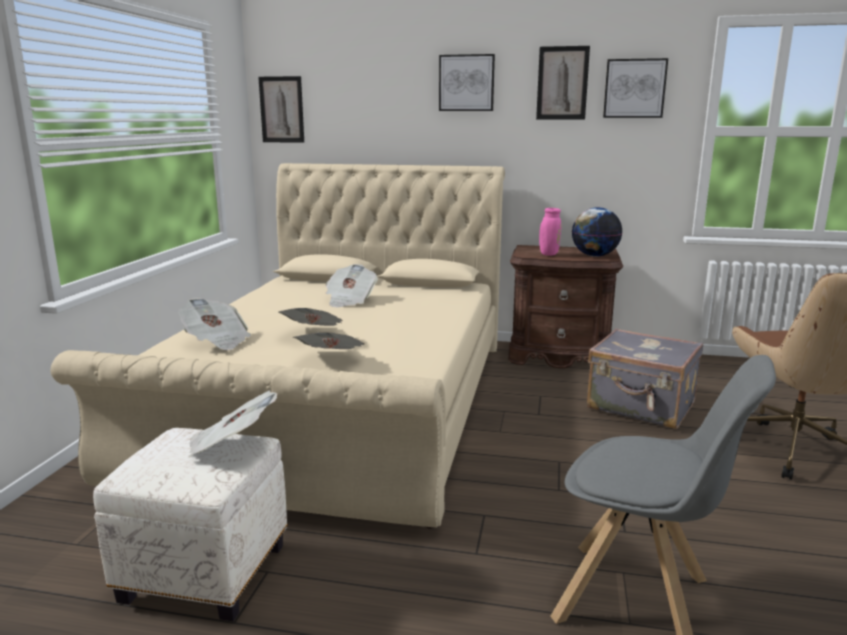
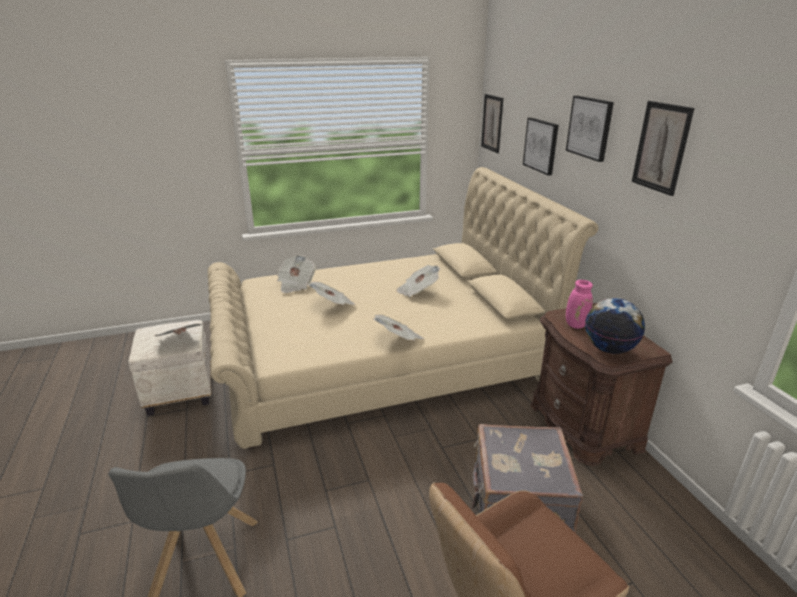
camera: 60 degrees right, 10 degrees up
(331, 360) = (296, 324): newspaper -> newspaper (398, 339)
(634, 88) = (729, 173): picture -> picture (541, 145)

